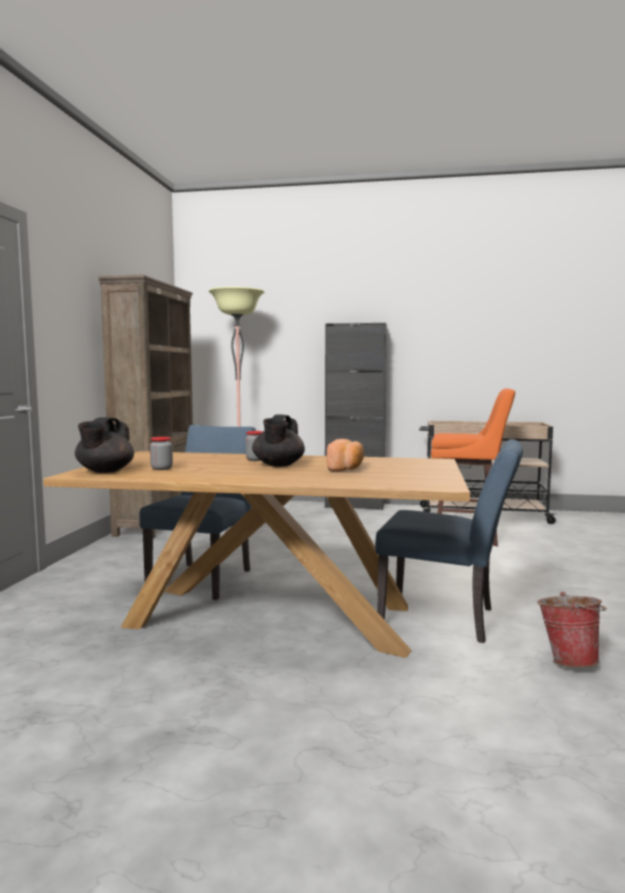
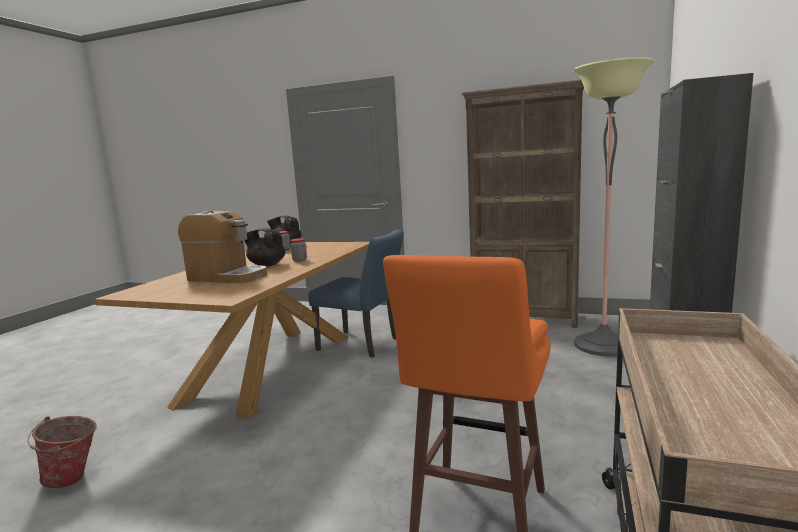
camera: 100 degrees right, 5 degrees up
(346, 468) = (228, 277): bread -> coffee machine
(447, 619) = (202, 433): blue chair -> none

